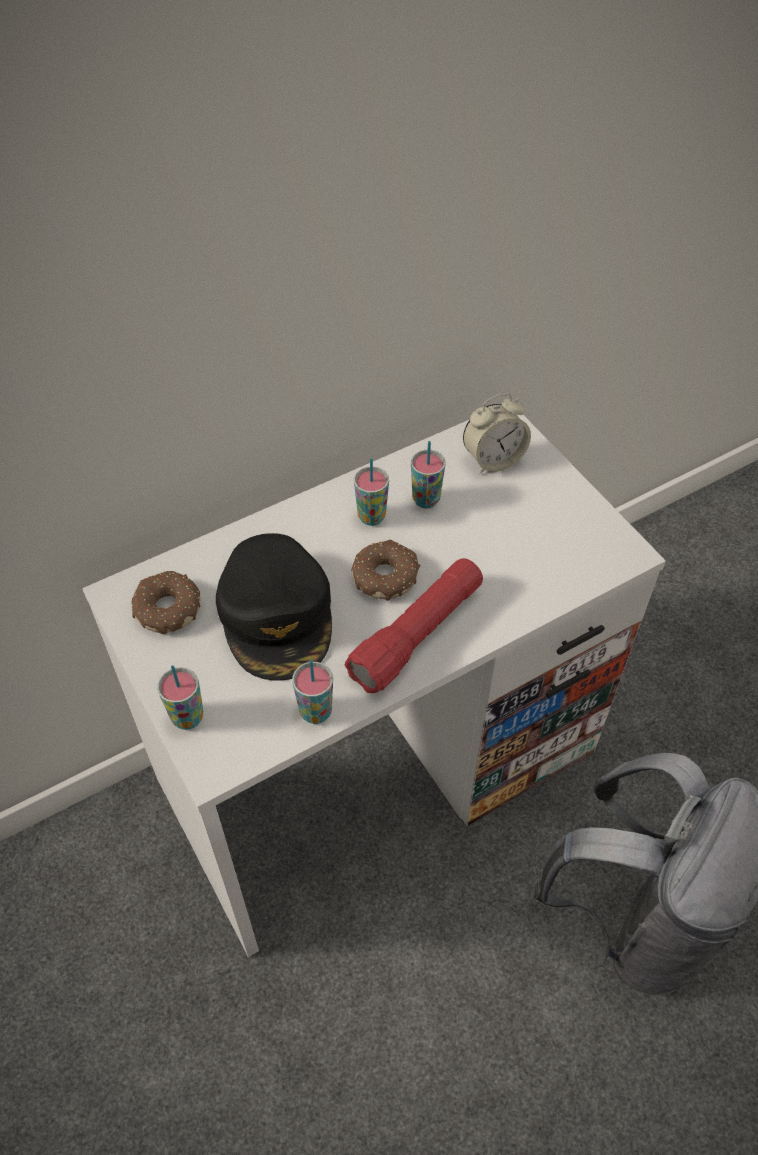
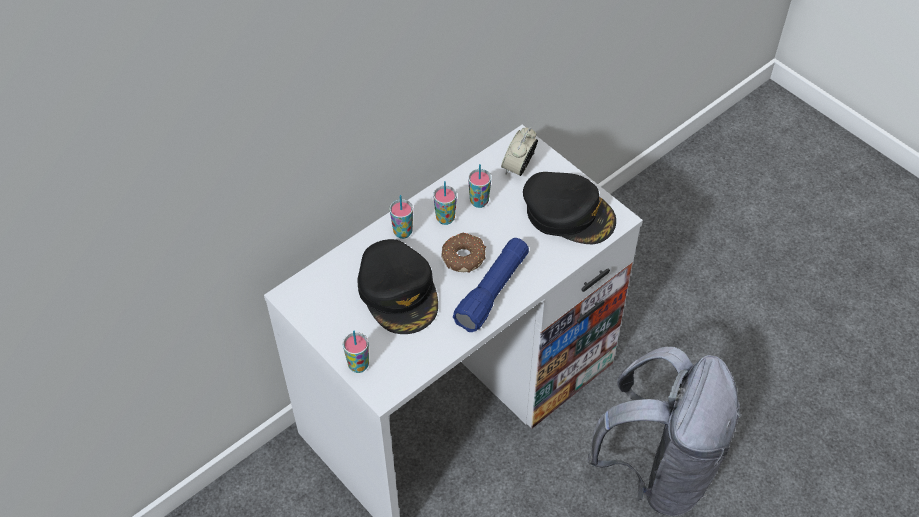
camera: 10 degrees left, 0 degrees up
(167, 608) = (325, 299): donut -> none
(316, 712) = (439, 349): cup -> cup (403, 232)
(417, 635) = (492, 291): red flashlight -> blue flashlight
(493, 460) = (518, 167): alarm clock -> alarm clock turned 150 degrees clockwise
(555, 534) = (569, 213): none -> black cap

